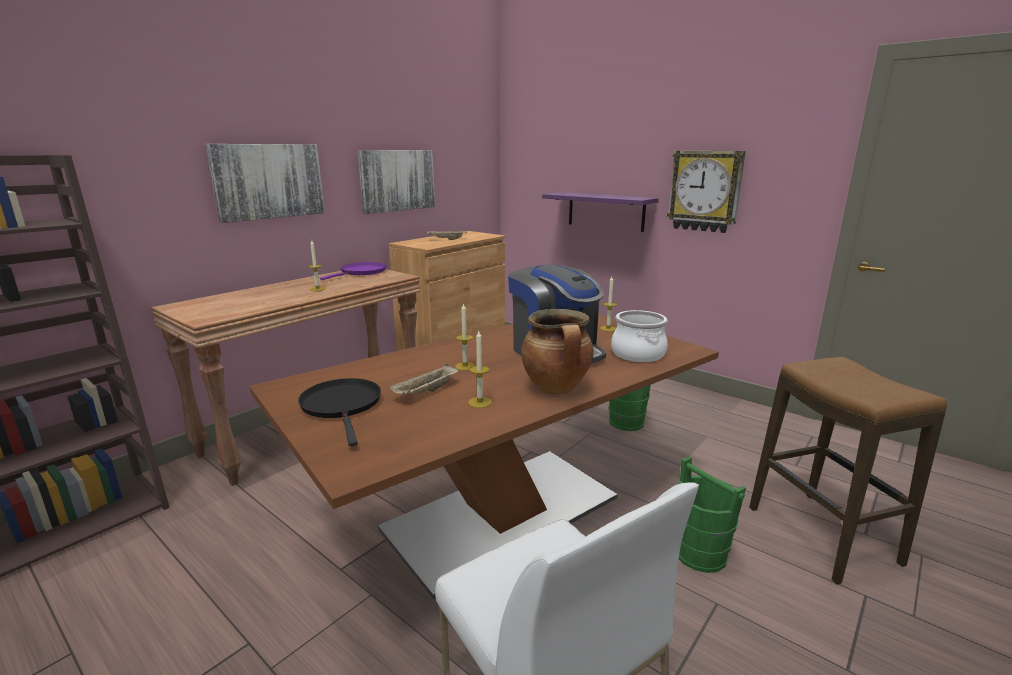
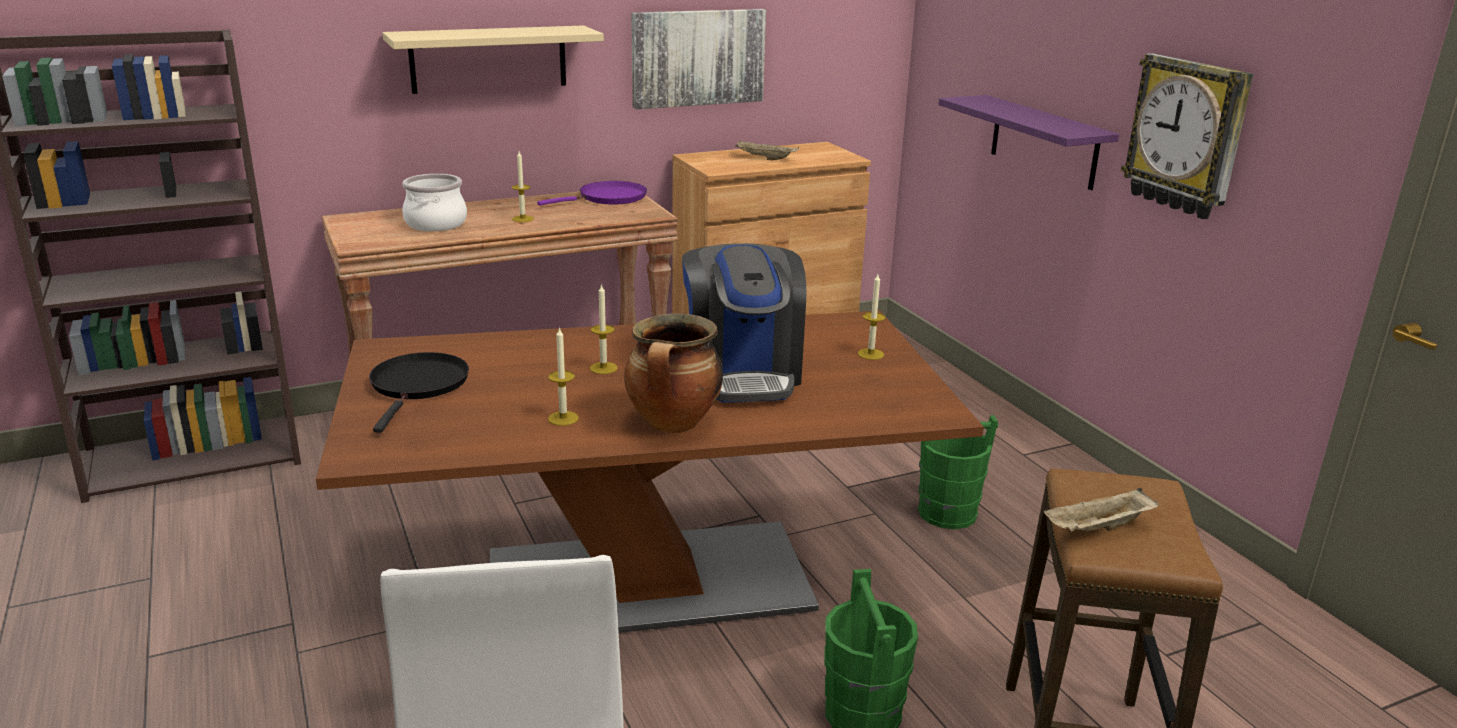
camera: 25 degrees right, 5 degrees up
(268, 181) = (488, 59): picture -> beige shelf
(426, 392) = (520, 391): beige tray -> beige tray (1098, 529)
(638, 354) = (853, 403): cooking pot -> cooking pot (436, 224)

